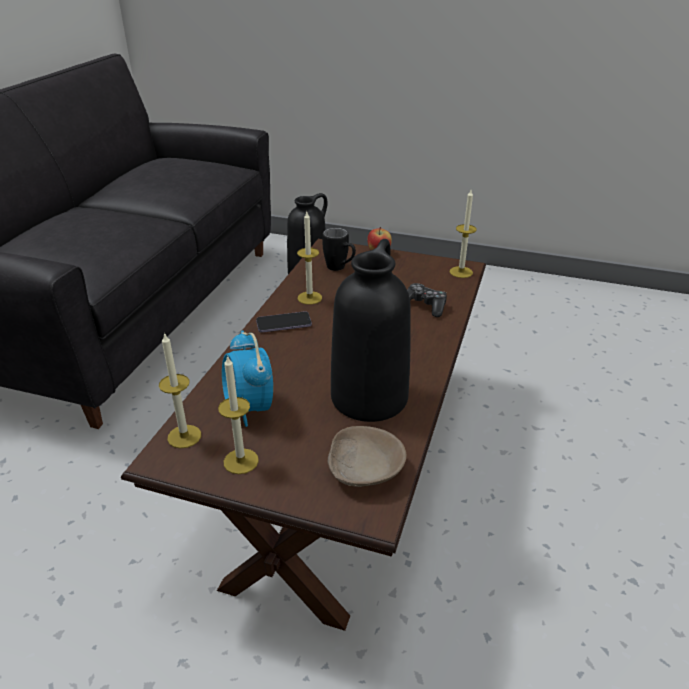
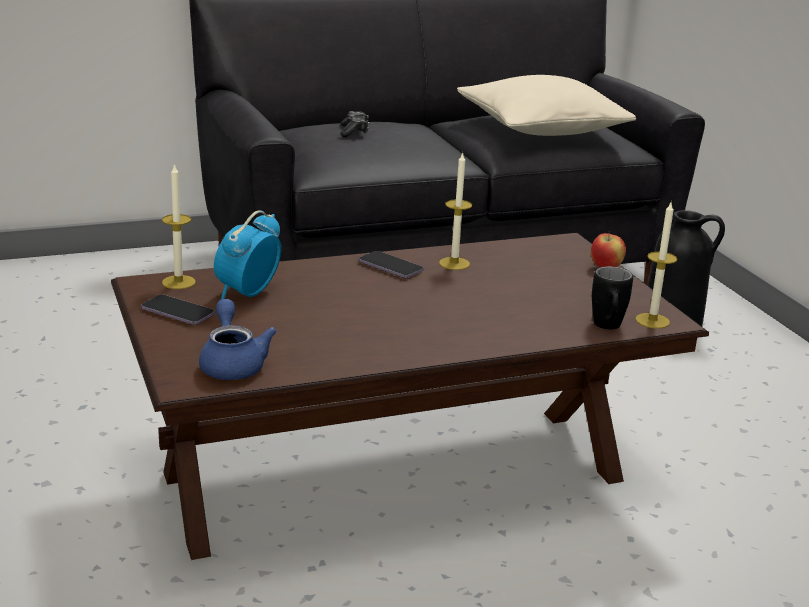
camera: 50 degrees right, 10 degrees down
(173, 175) = (542, 128): none -> beige pillow
(241, 461) = (178, 312): candle -> phone
(340, 268) = (536, 260): black mug -> black mug (607, 328)
(364, 469) = (232, 364): beige bowl -> blue teapot
(369, 396) = (338, 336): black vase -> none
(424, 306) = (541, 320): game controller -> game controller (354, 131)

